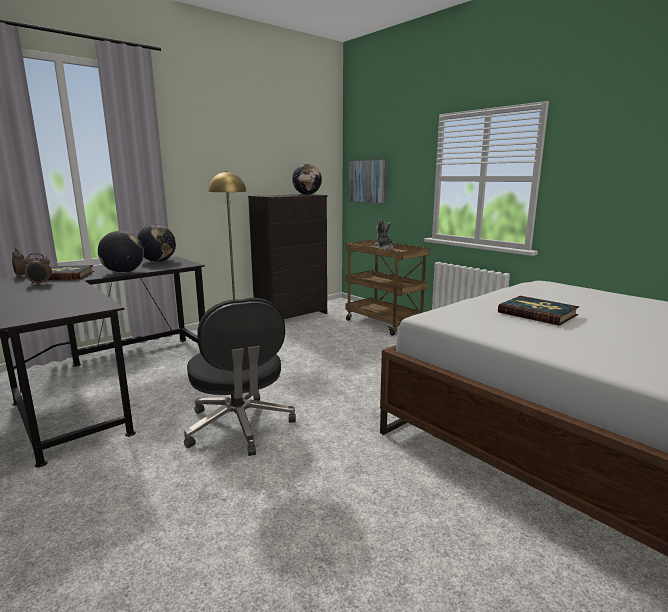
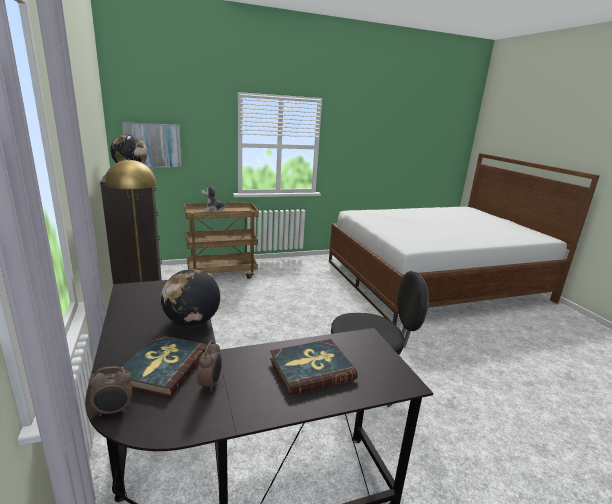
camera: 70 degrees left, 5 degrees up
(158, 261) = (138, 297): globe -> none
(537, 313) = (415, 230): book -> book (311, 369)

